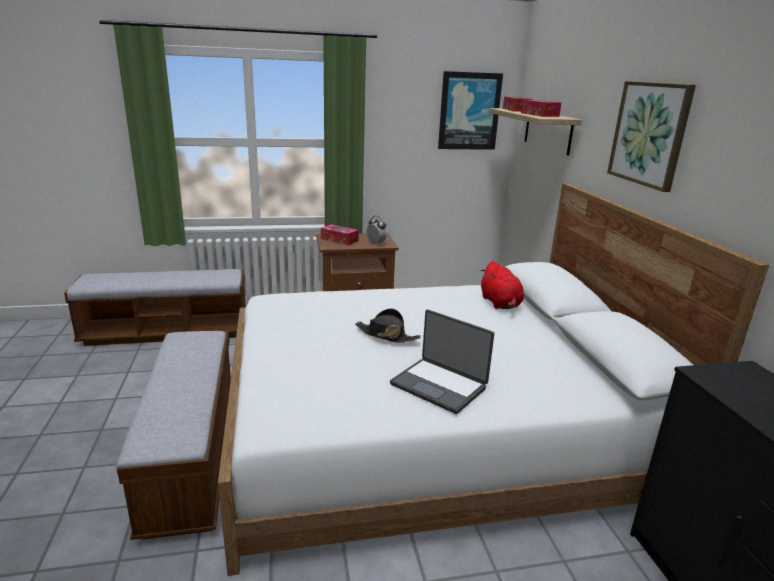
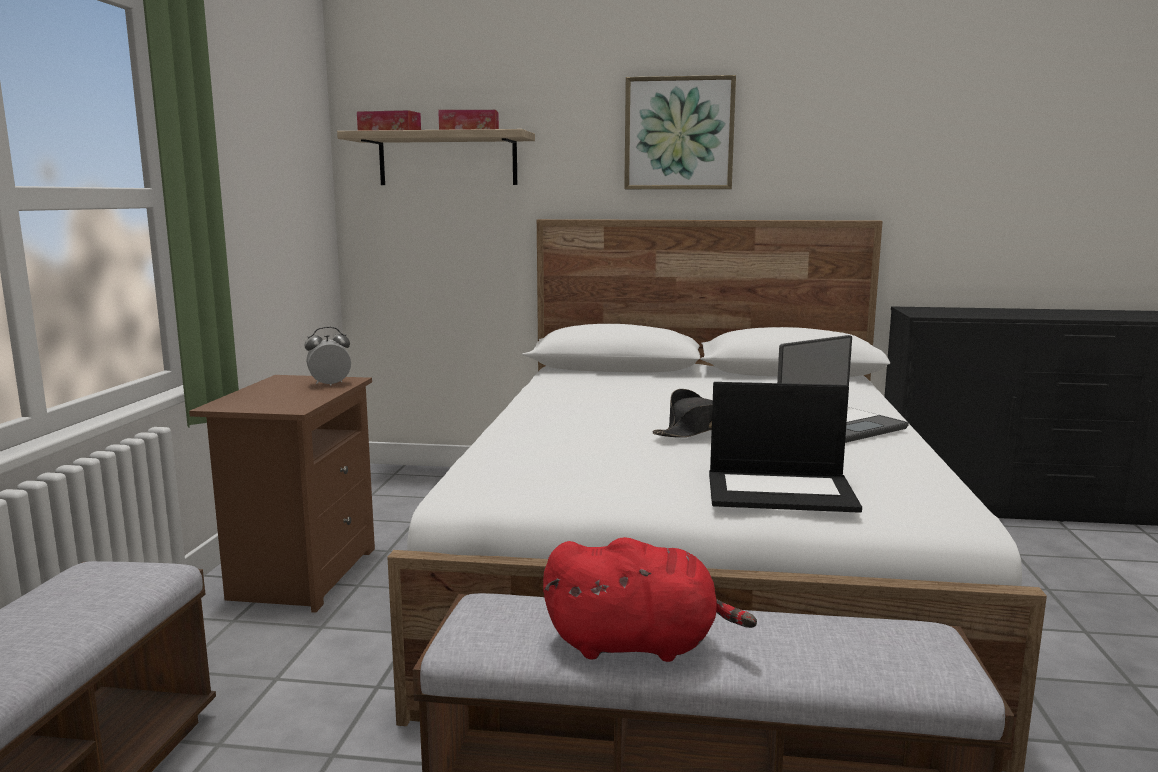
camera: 70 degrees left, 10 degrees down
(280, 366) = (782, 491): none -> laptop
(339, 240) = (265, 400): tissue box -> none
(469, 111) = (295, 138): picture -> none
(500, 304) = (612, 381): red plush toy -> red plush toy (638, 644)

